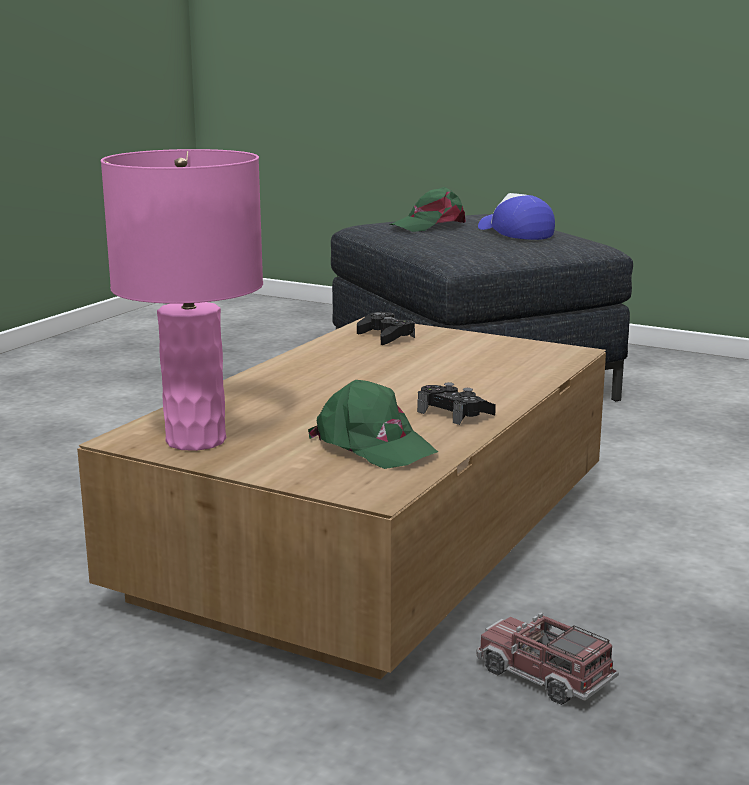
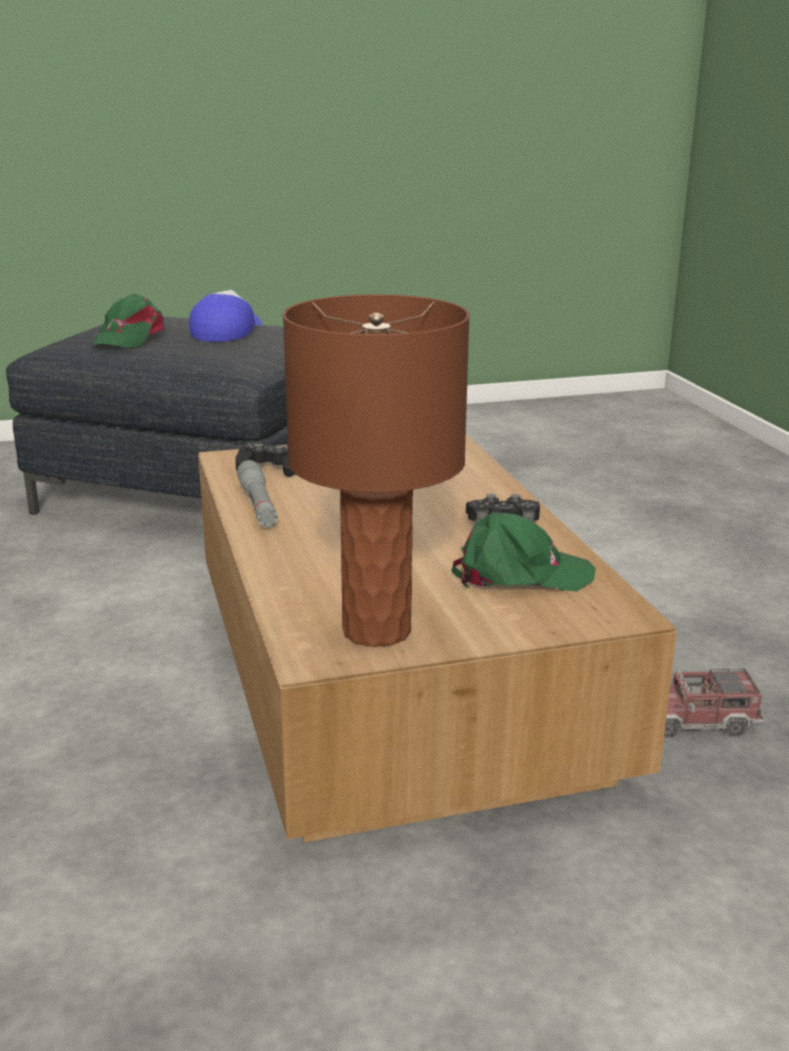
camera: 45 degrees left, 5 degrees up
(195, 440) = (376, 631): pink table lamp -> brown table lamp
(316, 355) = (258, 505): none -> grey flashlight
(515, 232) = (227, 331): cap -> cap turned 90 degrees clockwise

